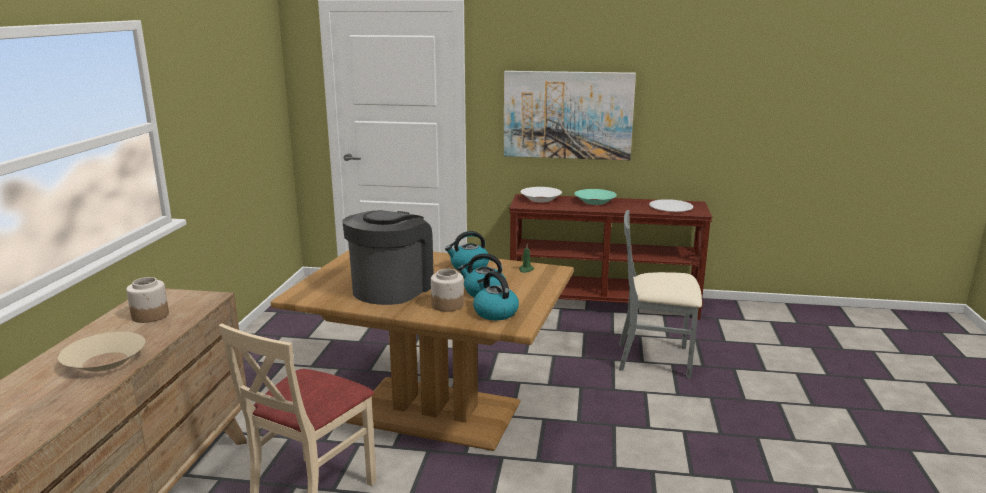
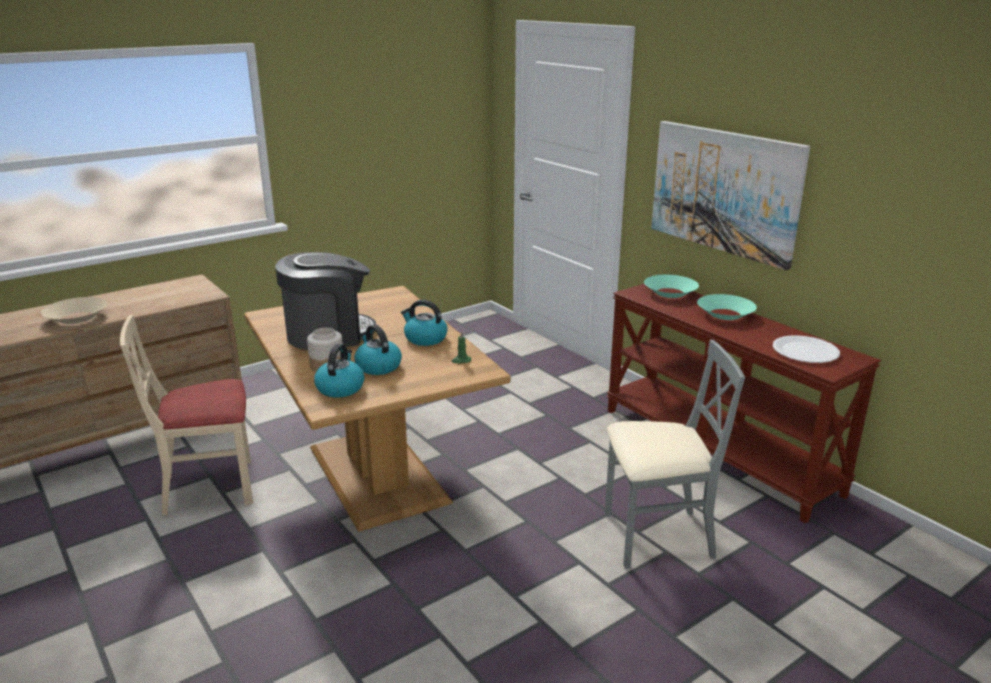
camera: 45 degrees right, 5 degrees up
(151, 315) = (158, 295): jar -> none
(540, 199) = (670, 292): white bowl -> turquoise bowl
(655, 359) = (656, 536): grey chair -> grey chair turned 120 degrees clockwise

